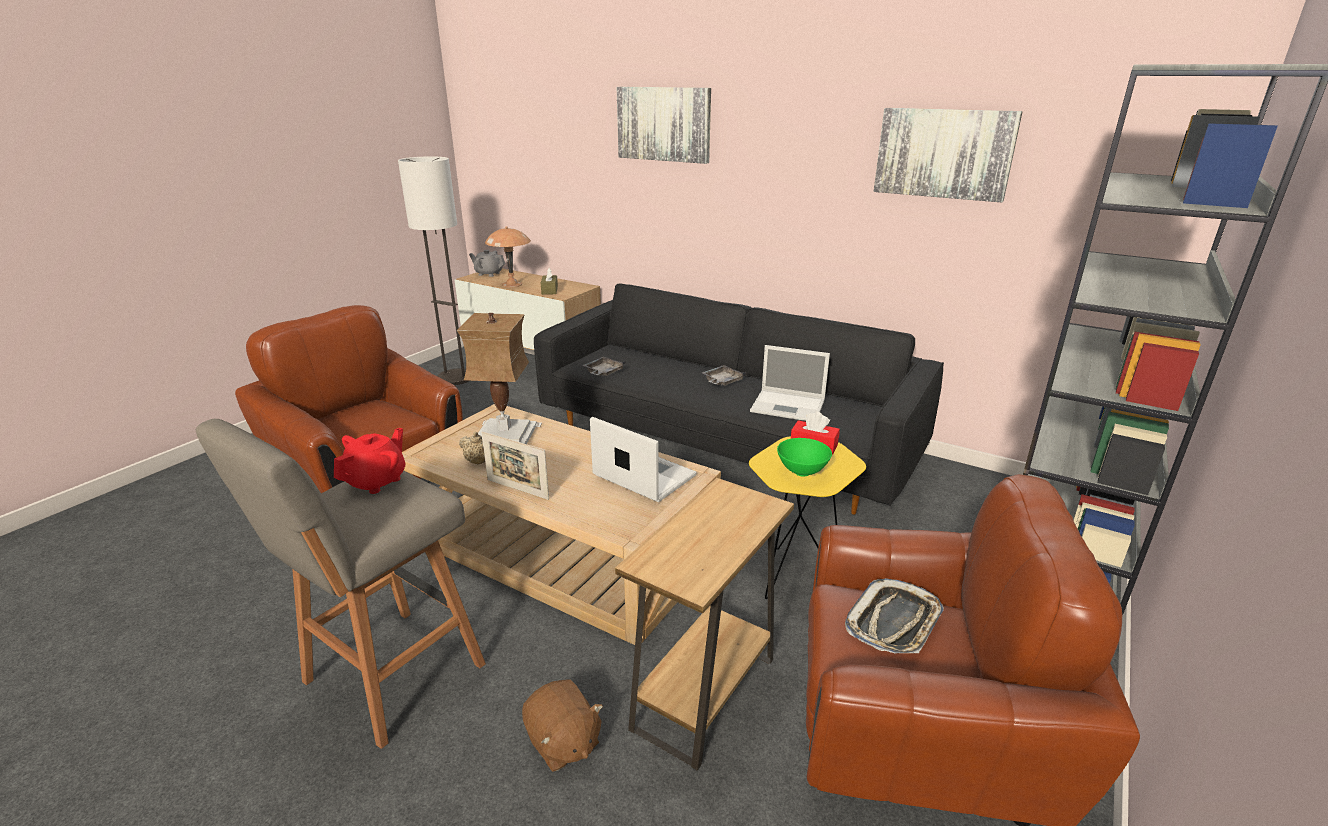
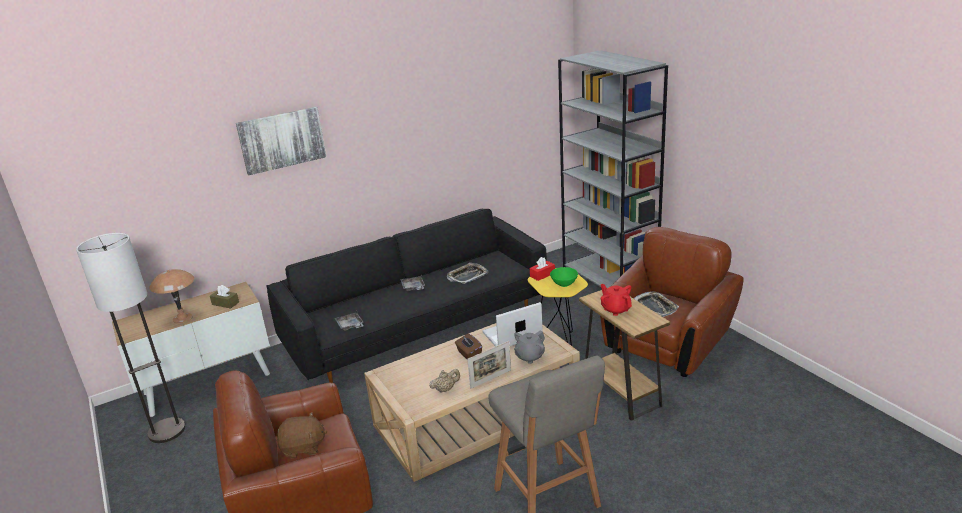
camera: 60 degrees left, 0 degrees up
(377, 481) = (519, 391): red teapot -> red teapot (615, 309)
(488, 274) = (131, 326): grey teapot -> grey teapot (529, 357)
(503, 436) = (420, 375): table lamp -> none
(562, 742) = (628, 442): brown plush toy -> brown plush toy (303, 447)
(572, 456) = (469, 354): none -> brown tissue box
(789, 406) = (467, 276): laptop -> tray
(944, 153) = (465, 109): picture -> none

